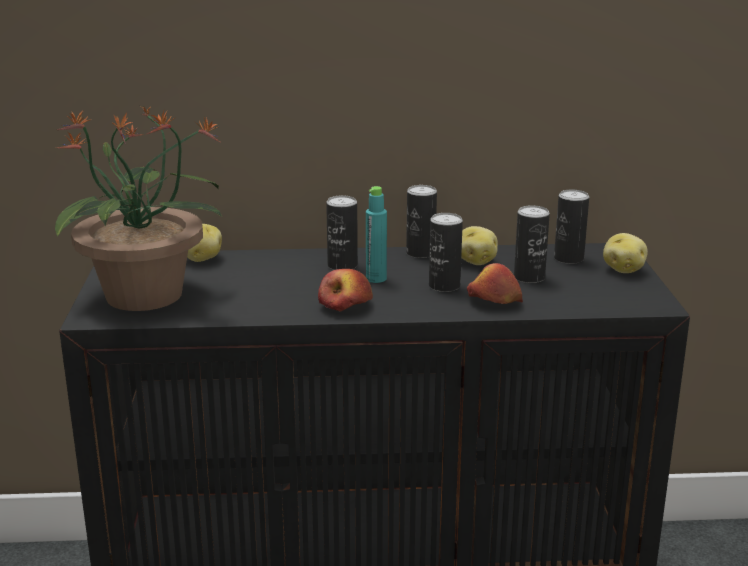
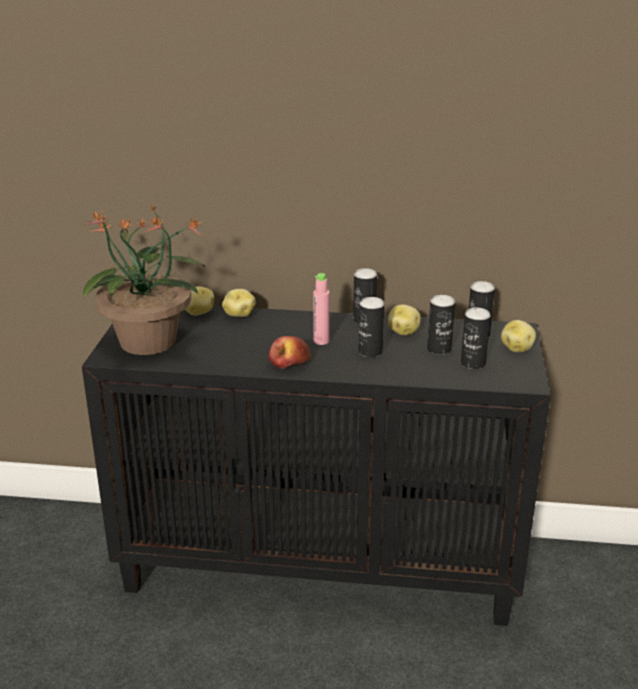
camera: 10 degrees right, 5 degrees up
(256, 258) = (238, 315): none -> potato
(342, 265) = (300, 327): can -> can (473, 363)
(376, 279) = (321, 341): turquoise bottle -> pink bottle
(494, 301) = (402, 369): apple -> none

